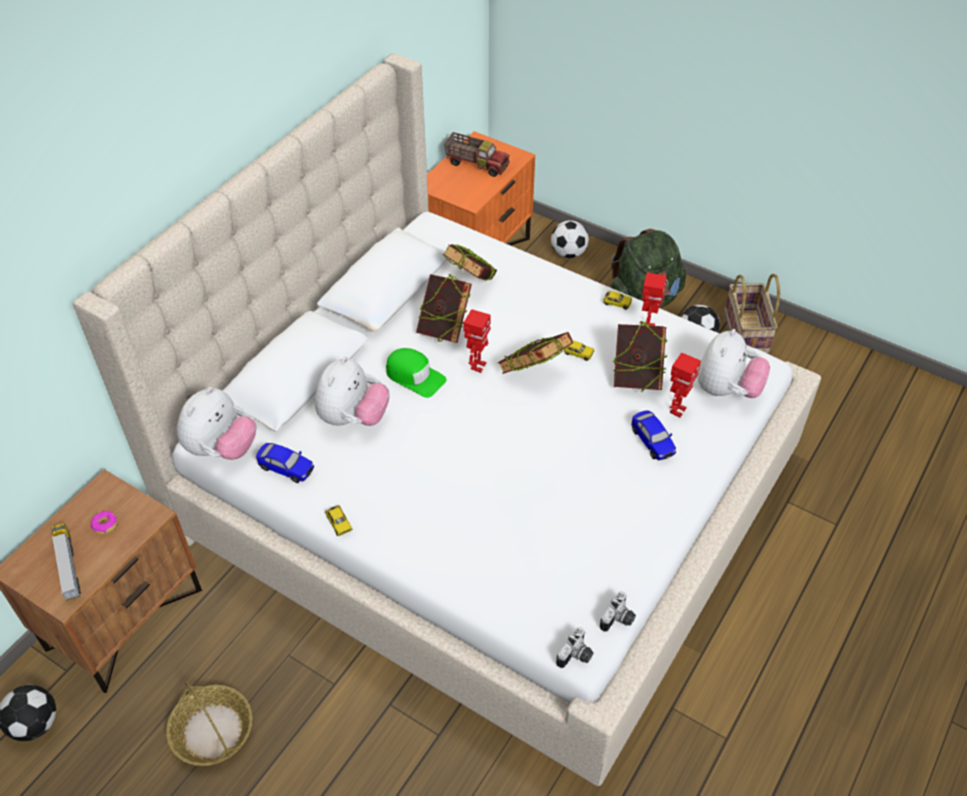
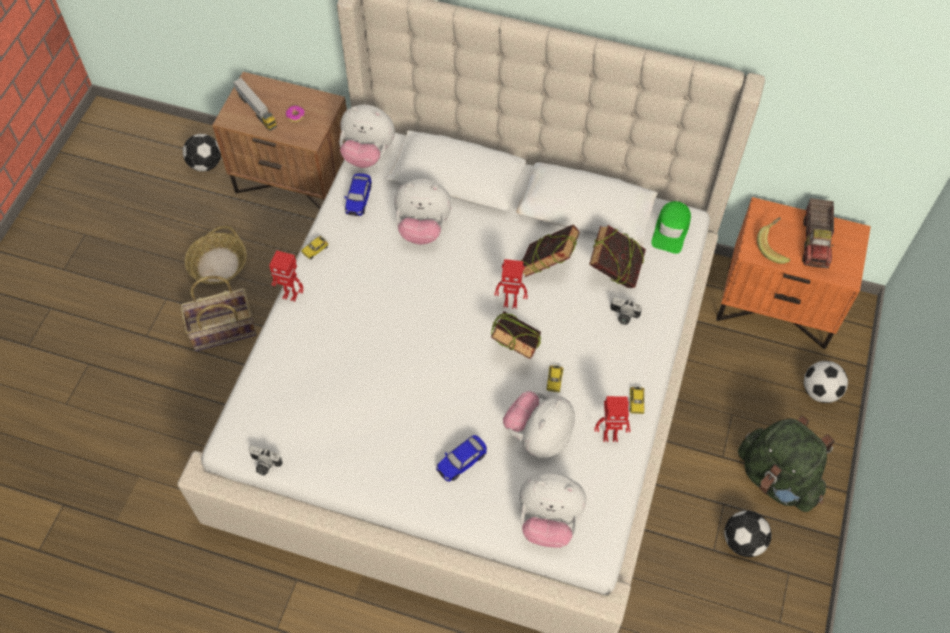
camera: 75 degrees right, 10 degrees up
(68, 566) = (256, 110): toy truck -> toy truck turned 90 degrees clockwise
(414, 376) = (482, 259): green cap -> green cap (671, 230)
(472, 188) = (774, 246): none -> banana
(576, 656) = (225, 440): camera -> camera (623, 316)
(636, 378) = (538, 436): book -> plush toy
(677, 410) = (507, 478): toy robot -> toy robot (291, 295)
(747, 332) = (775, 595): basket -> basket (222, 331)

